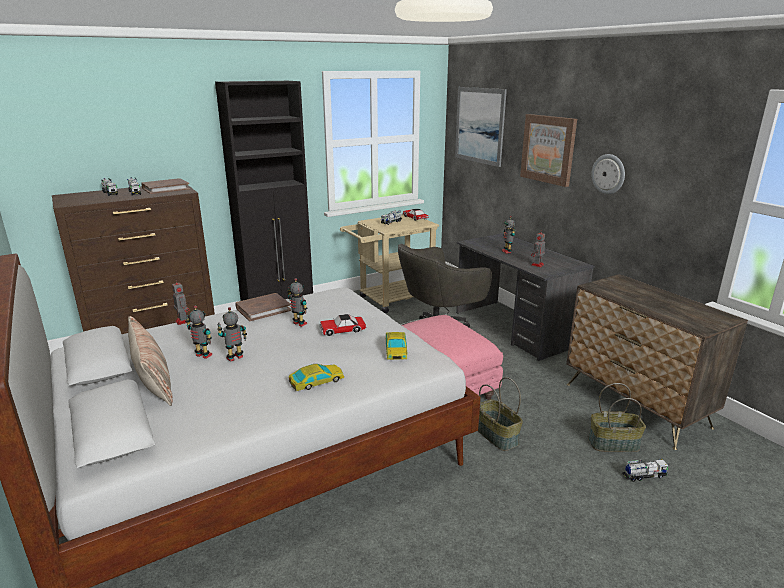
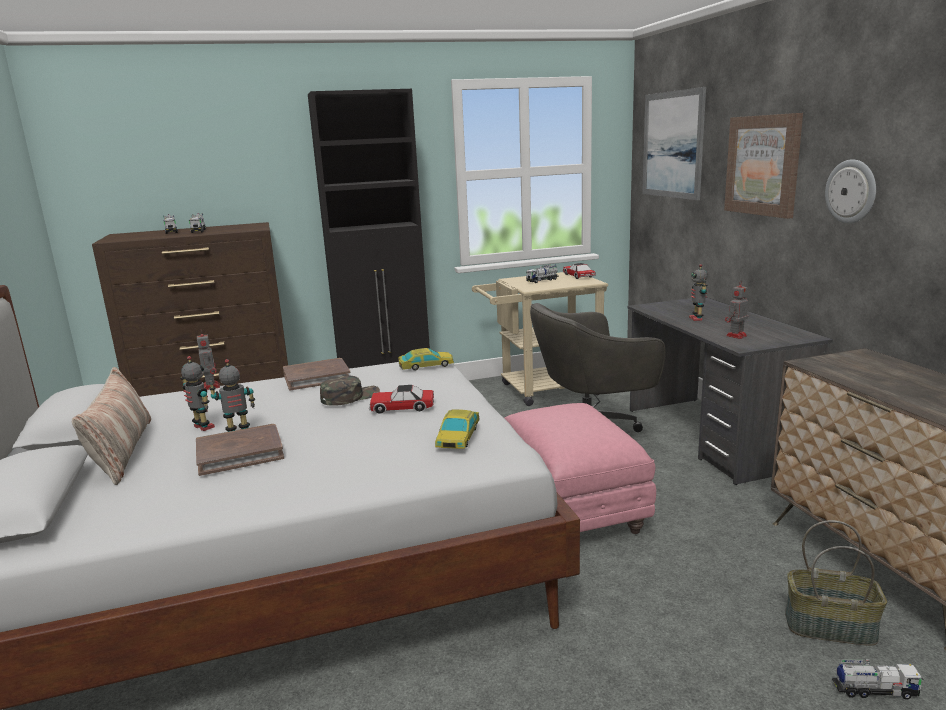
camera: 15 degrees right, 5 degrees down
(165, 188) = (238, 227): brown book -> brown book (240, 453)
(299, 324) = (350, 397): toy robot -> green cap
(316, 381) = (321, 470): toy car -> toy car (426, 365)
(497, 436) = (631, 590): basket -> none

